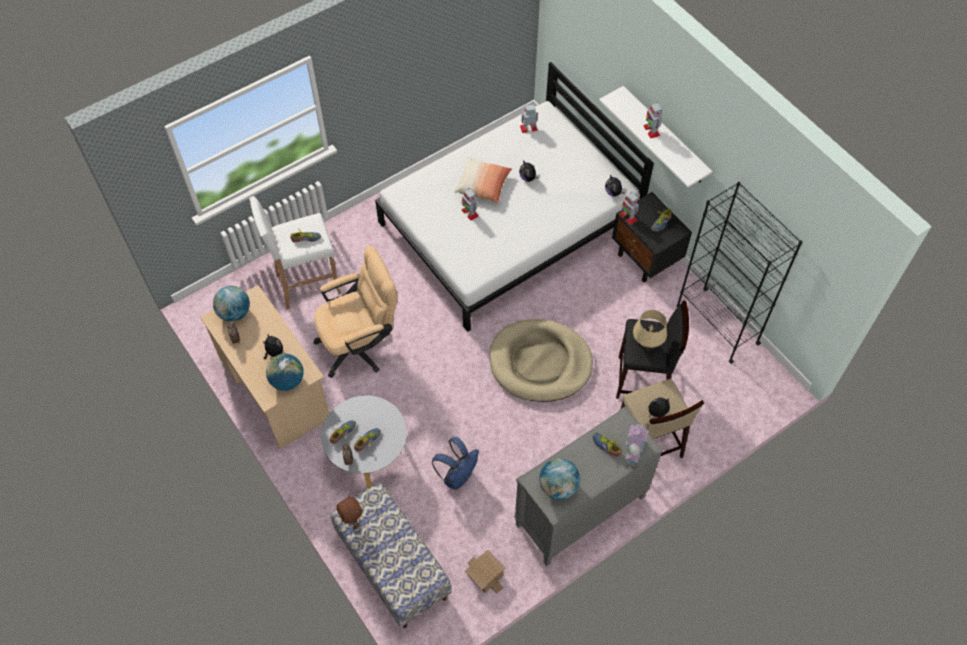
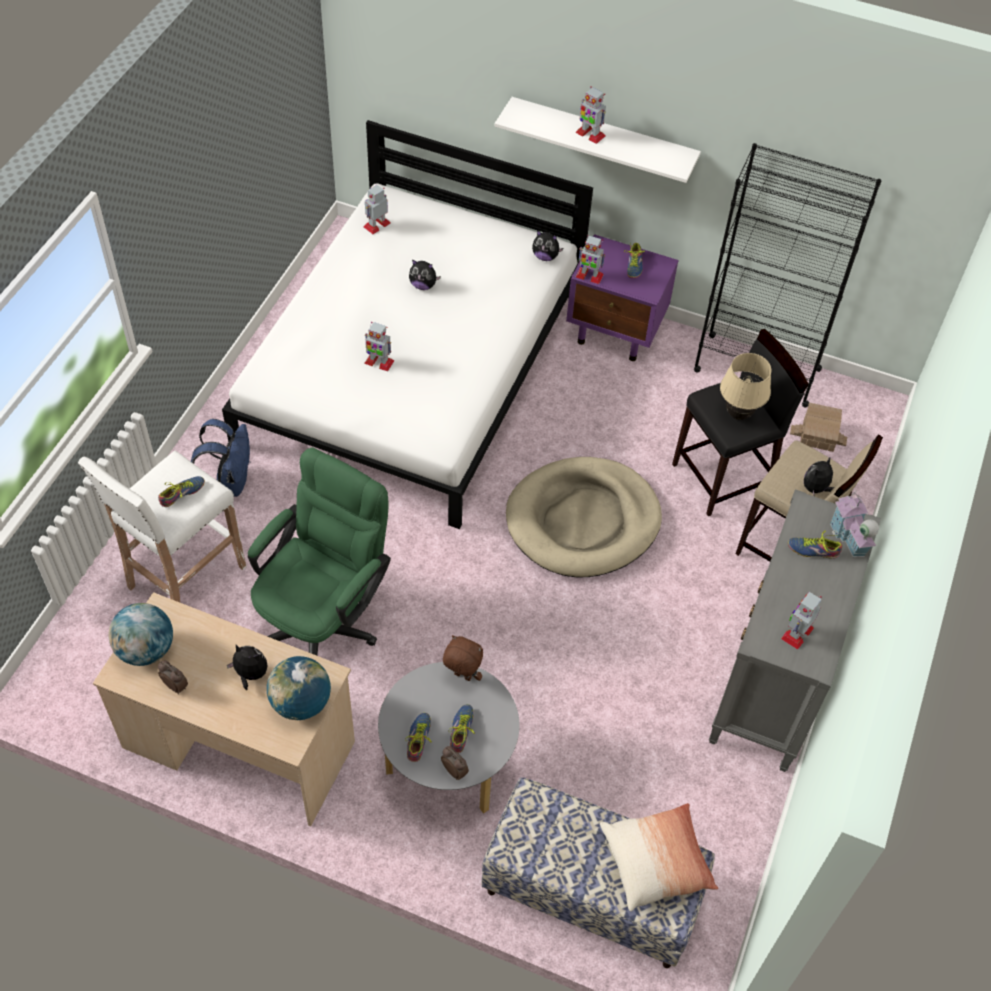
camera: 35 degrees left, 5 degrees down
(351, 520) = (522, 851): brown plush toy -> brown plush toy (462, 676)
(360, 345) = (324, 620): beige office chair -> green office chair
(457, 476) = (586, 721): blue backpack -> blue backpack (230, 482)
(483, 185) = (370, 320): pillow -> pillow (656, 862)
(484, 575) = (719, 831): toy house -> toy house (818, 436)
(558, 486) = (797, 633): globe -> toy robot
(646, 259) = (616, 333): black nightstand -> purple nightstand

